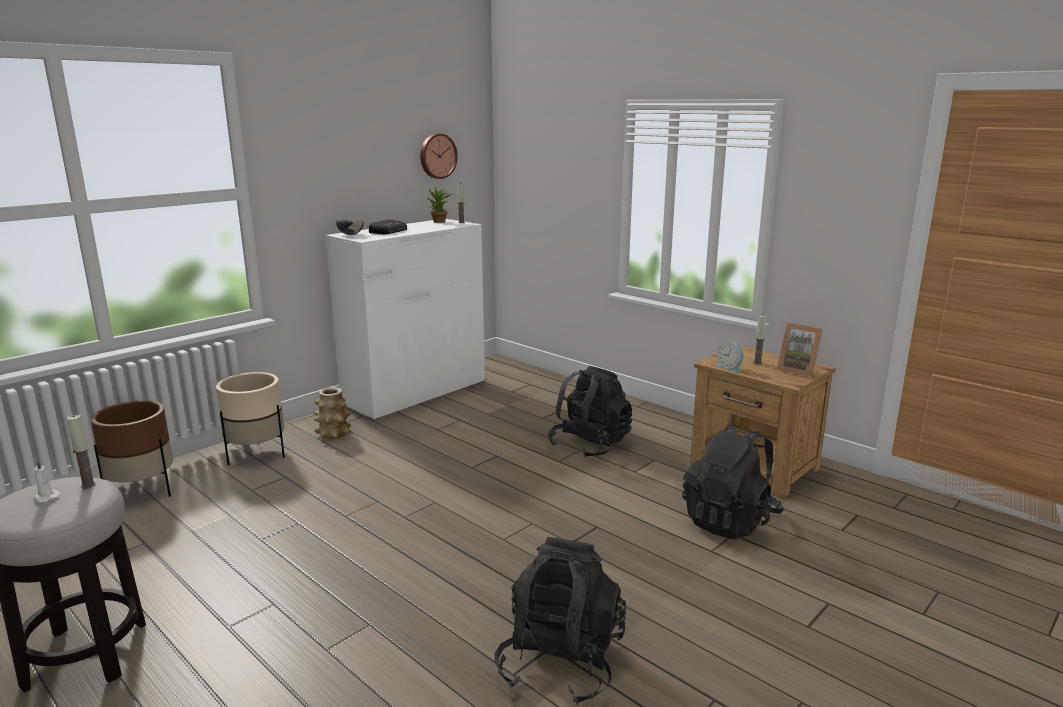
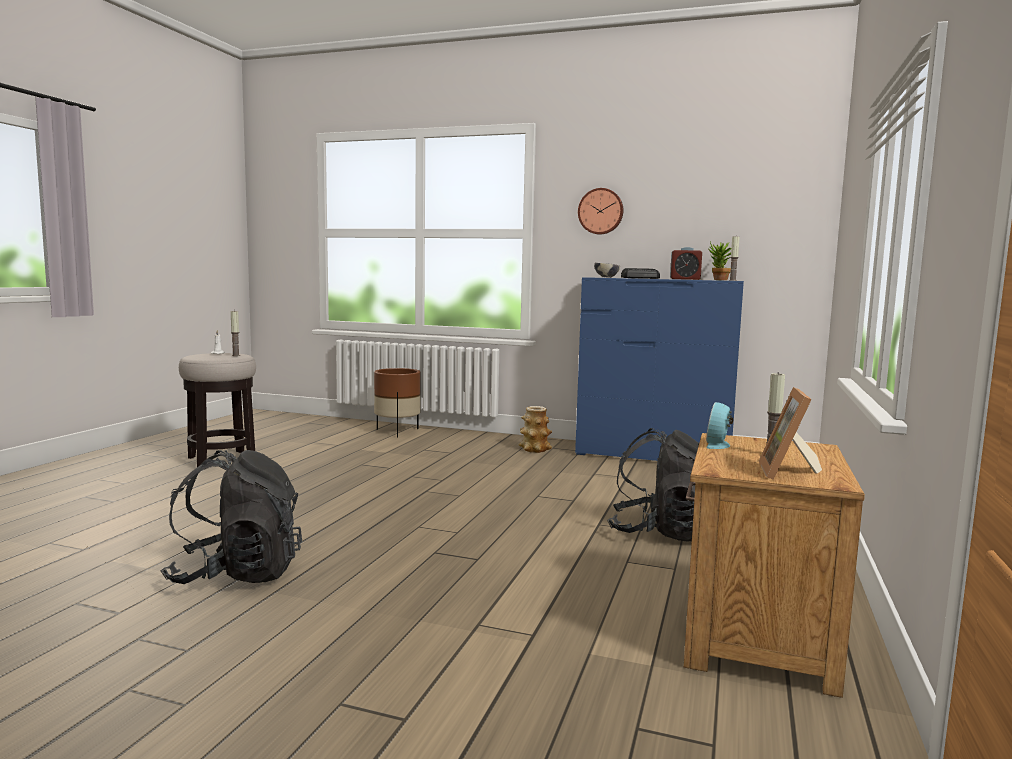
camera: 65 degrees right, 10 degrees down
(256, 454) = (475, 440): beige planter -> none
(415, 393) = (653, 455): white dresser -> blue dresser
(422, 226) = (685, 279): none -> alarm clock
(437, 156) = (744, 212): wall clock -> wall clock (601, 211)
(730, 521) = (567, 630): black backpack -> none

